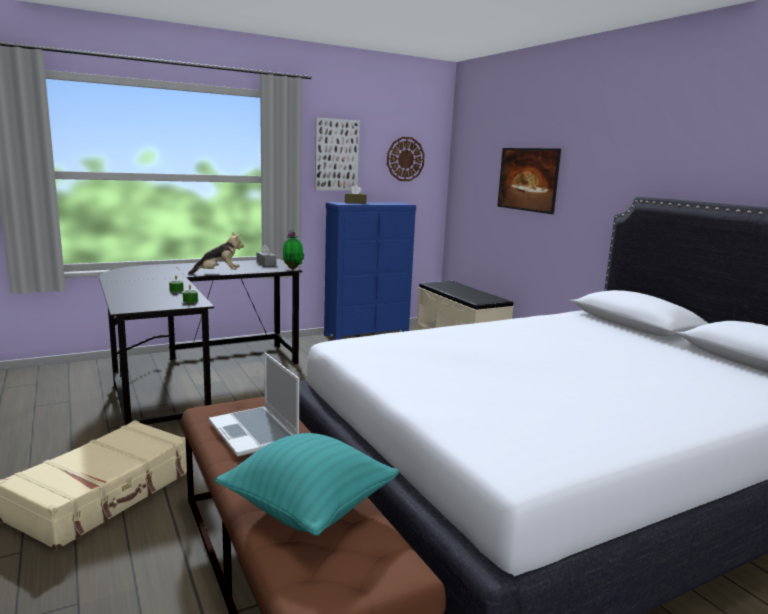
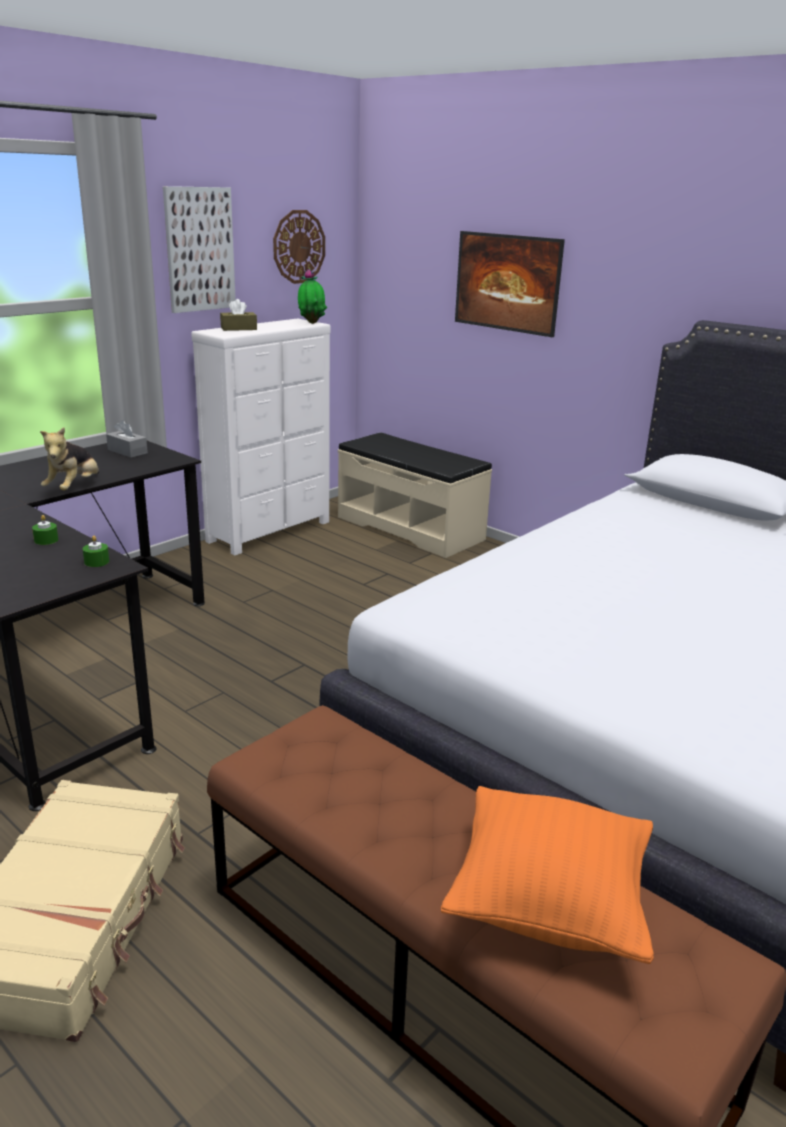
camera: 20 degrees left, 10 degrees up
(218, 274) = (74, 488): plush toy -> plush toy turned 135 degrees clockwise
(255, 433) = (360, 787): laptop -> none
(293, 268) = (182, 458): potted plant -> potted plant (312, 323)
(309, 509) = (548, 904): turquoise pillow -> orange pillow
(367, 335) = (271, 532): blue dresser -> white dresser

